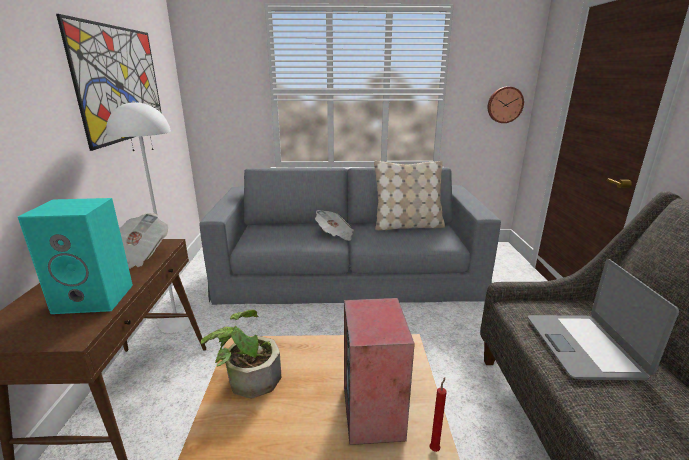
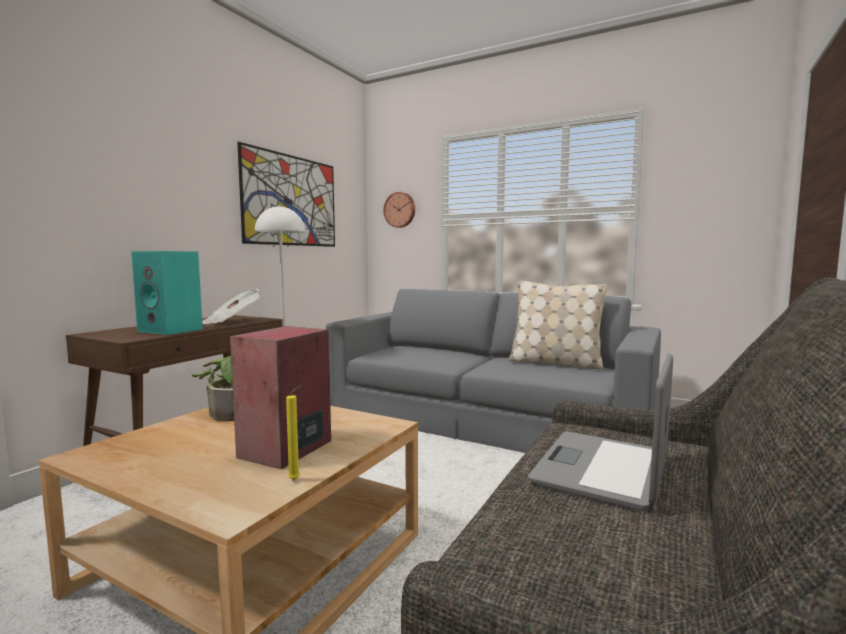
camera: 30 degrees right, 15 degrees down
(335, 235) = (462, 360): newspaper -> none
(435, 448) = (296, 479): red candle -> yellow candle
(504, 104) = (730, 222): wall clock -> wall clock (400, 210)

